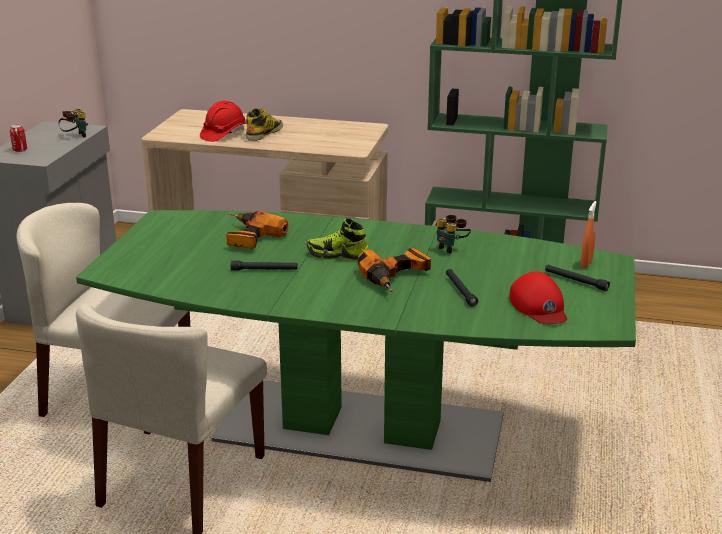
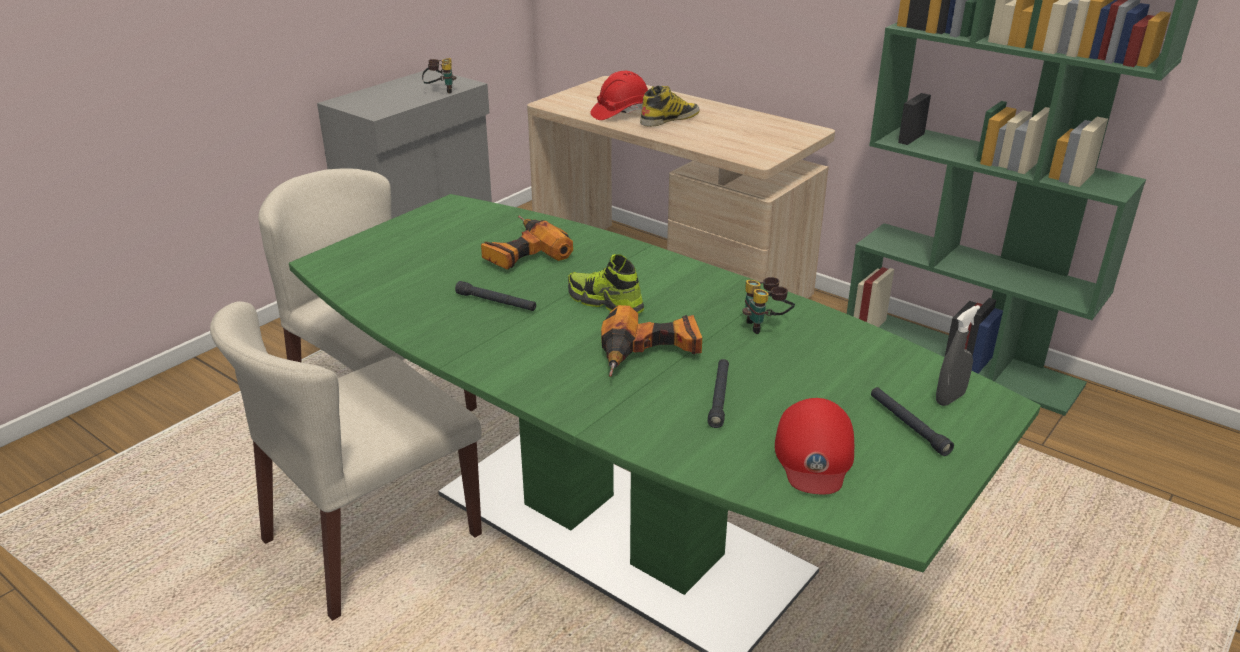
camera: 25 degrees right, 5 degrees up
(20, 150) = (369, 98): can -> none
(586, 263) = (950, 398): orange spray bottle -> grey spray bottle

